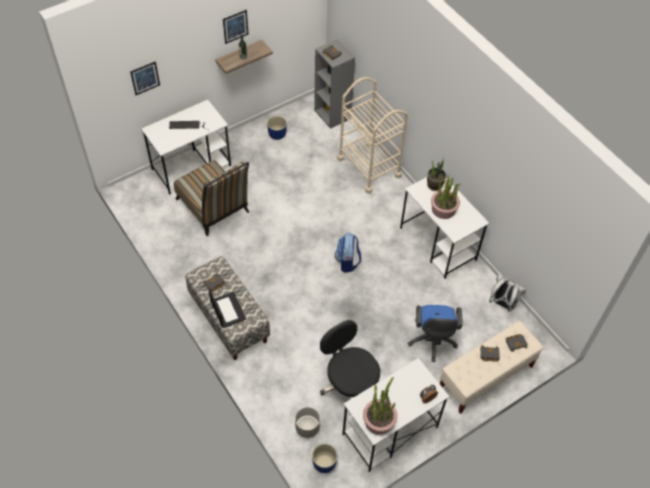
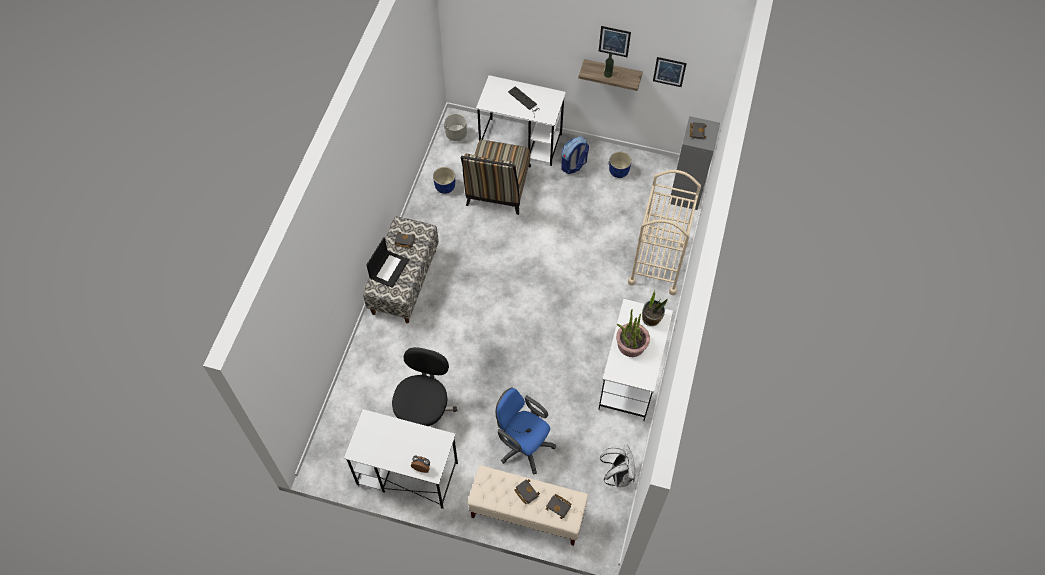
camera: 50 degrees right, 5 degrees up
(145, 78) = (504, 32): picture -> picture (669, 71)
(307, 427) = (357, 410): grey planter -> grey planter (456, 134)
(324, 463) = (337, 446): blue planter -> blue planter (445, 186)
(347, 262) = (541, 322): backpack -> backpack (573, 165)
(379, 421) = (369, 446): potted plant -> none
(432, 341) = (523, 445): blue office chair -> blue office chair turned 75 degrees clockwise

